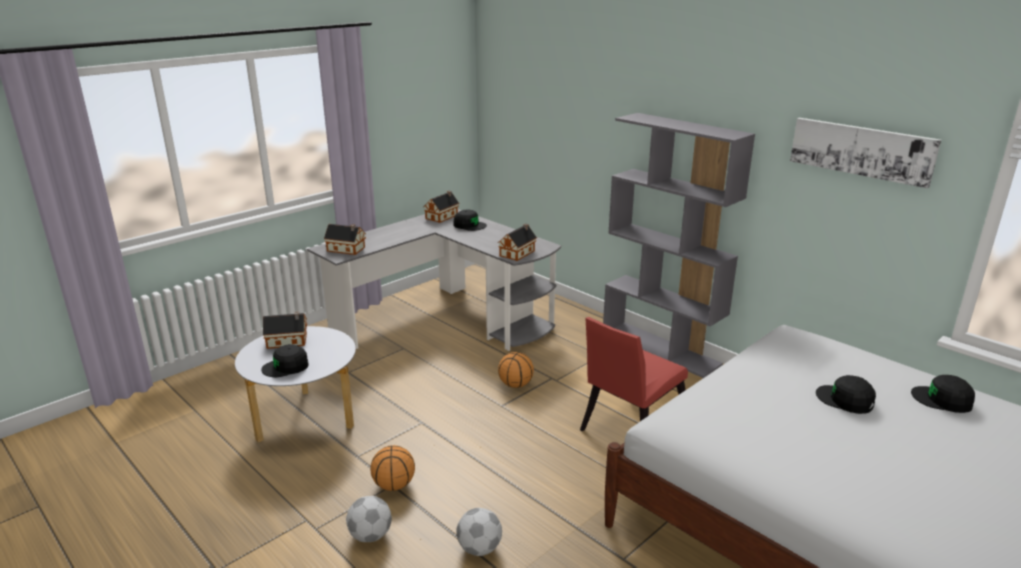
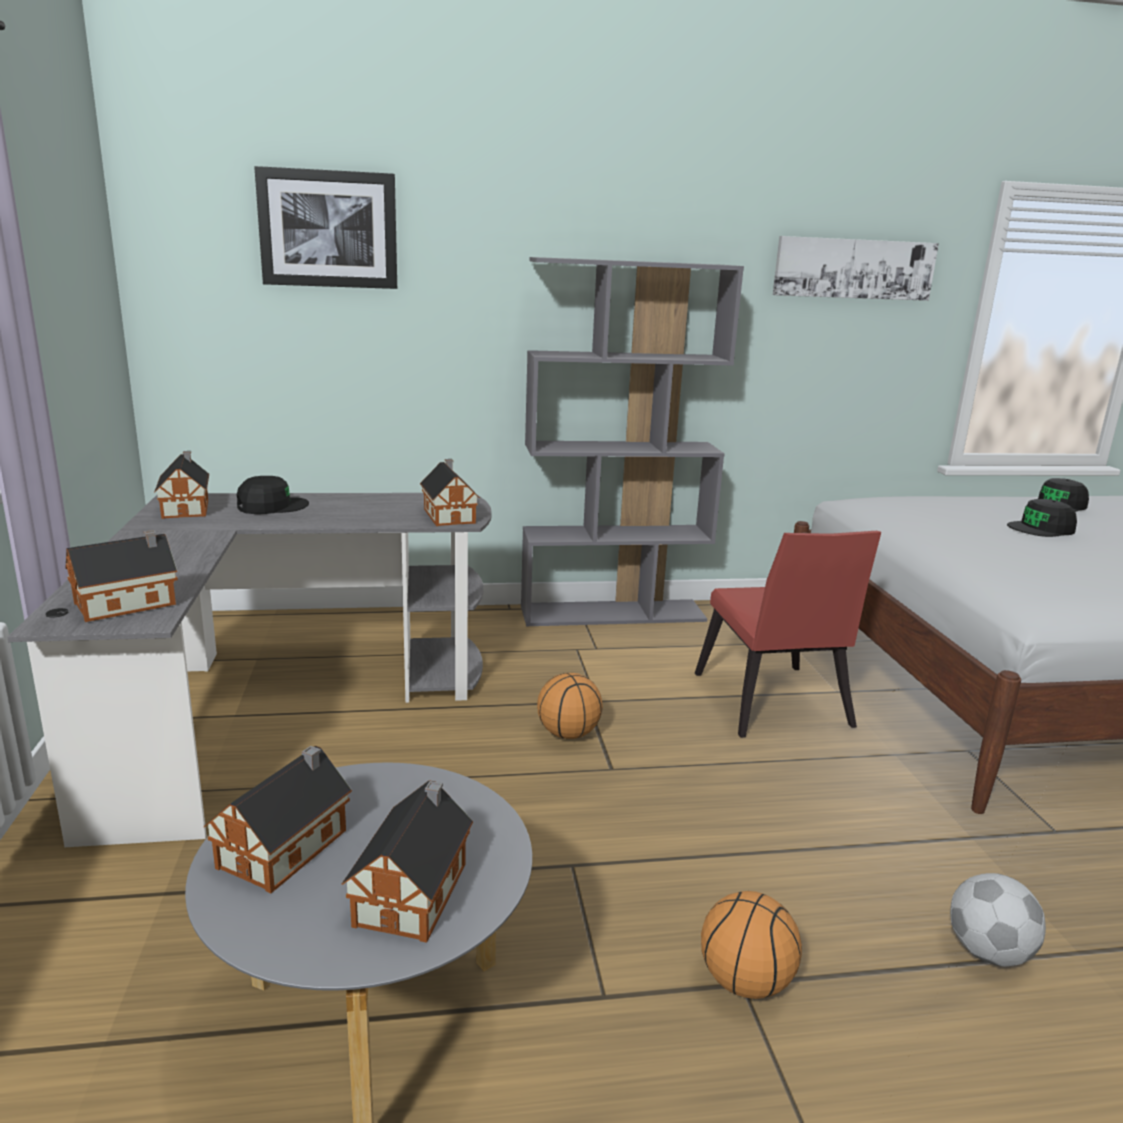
camera: 55 degrees left, 5 degrees down
(286, 367) = (415, 890): black cap -> toy house
(370, 535) = (891, 1084): football -> none
(549, 86) = (328, 229): none -> picture

